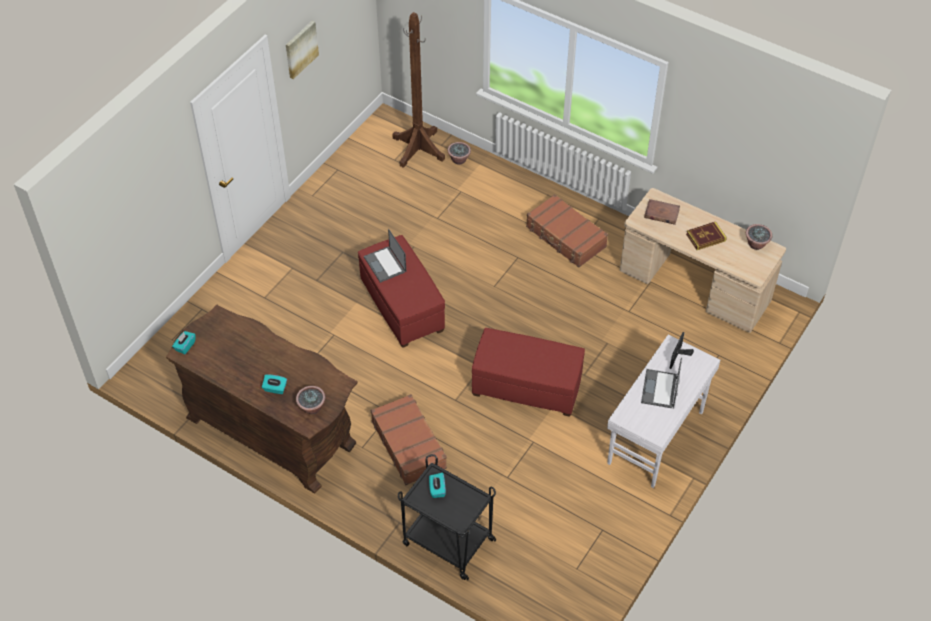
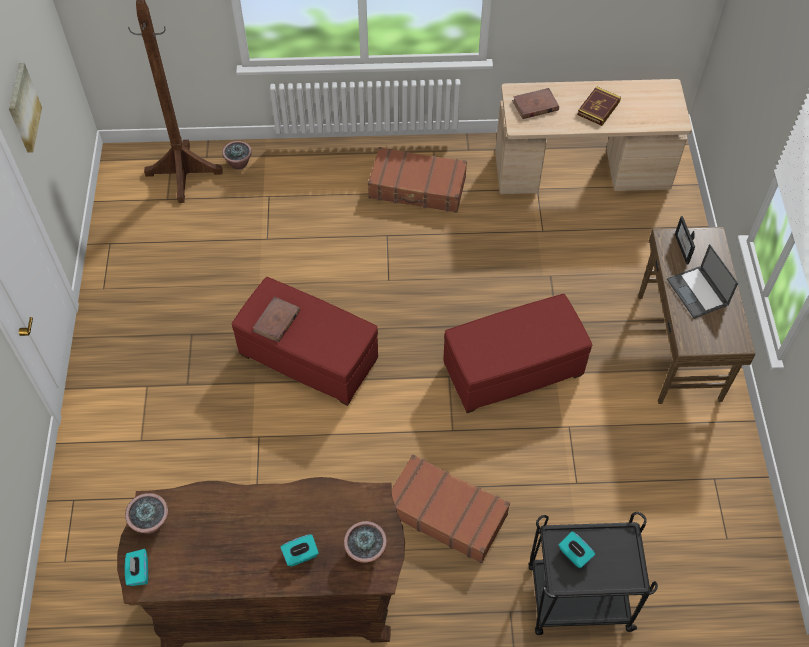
camera: 35 degrees left, 5 degrees up
(385, 264) = (276, 321): laptop -> brown book
(655, 438) = (679, 348): white console table -> brown console table
(756, 244) = (650, 90): potted plant -> potted plant (151, 522)

